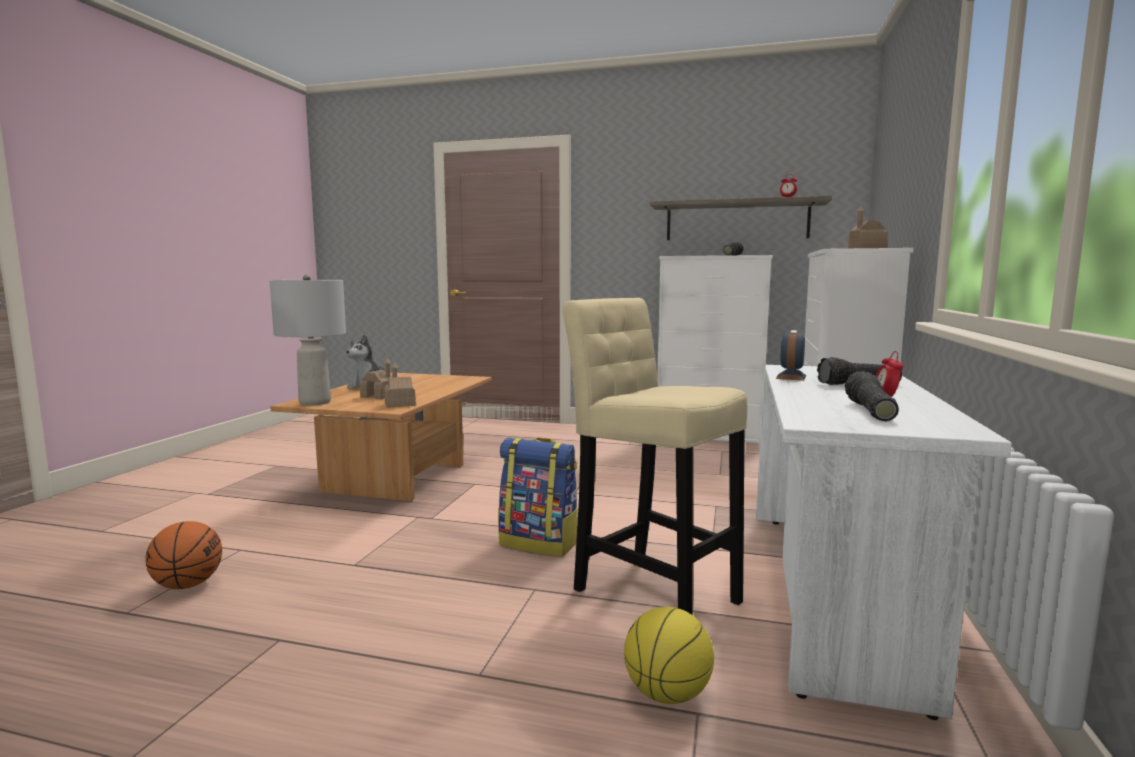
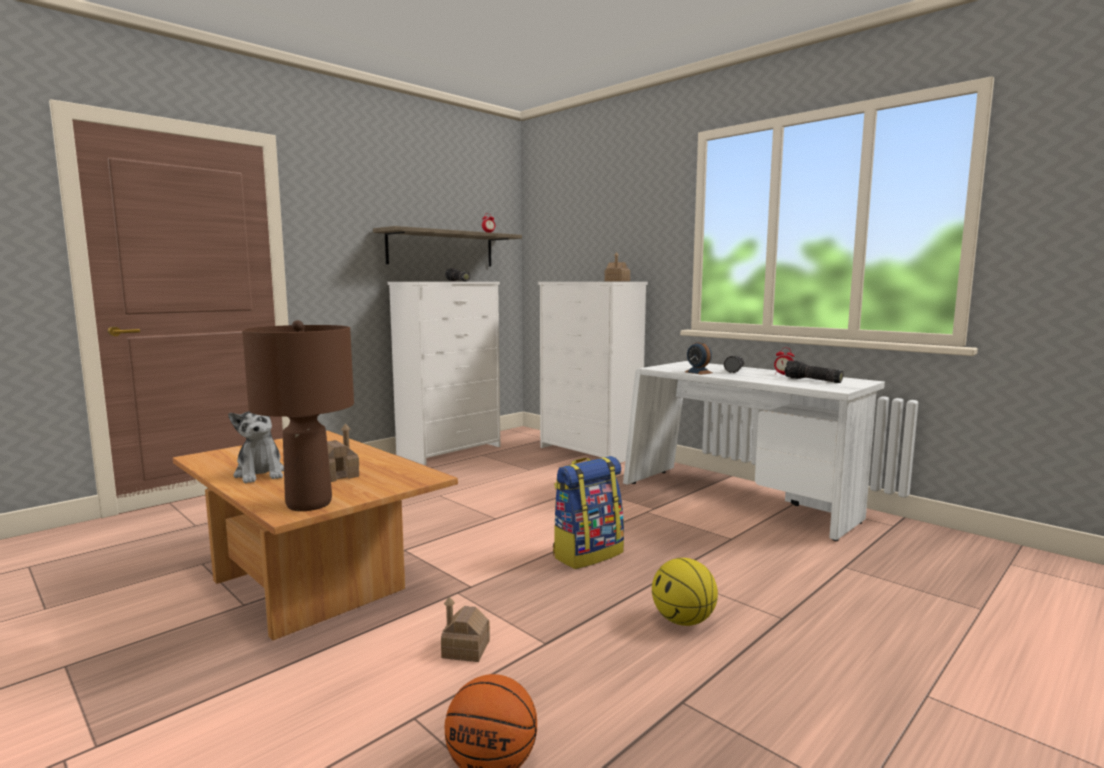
camera: 60 degrees left, 0 degrees up
(314, 402) = (309, 504): grey table lamp -> brown table lamp
(399, 404) = (404, 472): toy house -> toy house (465, 649)
(650, 591) = (700, 540): beige stool -> none
(667, 694) = (824, 569): basketball -> basketball (683, 621)

